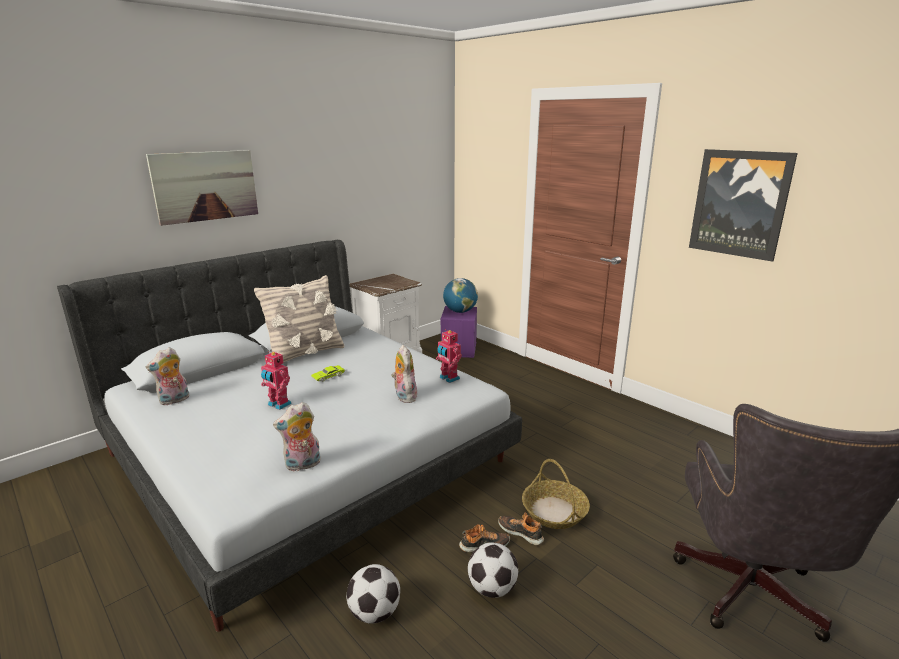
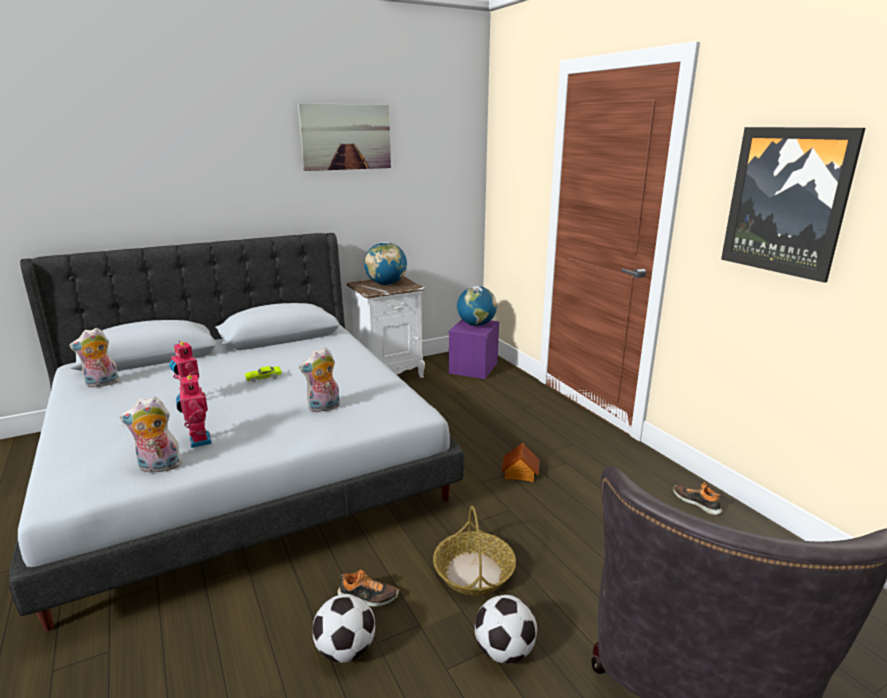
camera: 15 degrees right, 0 degrees up
(205, 186) = (181, 167): picture -> picture (346, 137)
(305, 354) = (262, 351): beige pillow -> none
(375, 613) = (204, 648): football -> football (504, 651)
(386, 282) = (386, 284): none -> globe
(404, 396) = (324, 408): plush toy -> plush toy turned 120 degrees counterclockwise
(448, 378) = (387, 394): toy robot -> toy robot (198, 441)
(521, 532) = (419, 589): shoe -> shoe (697, 503)
(545, 431) = (519, 473): none -> toy house

